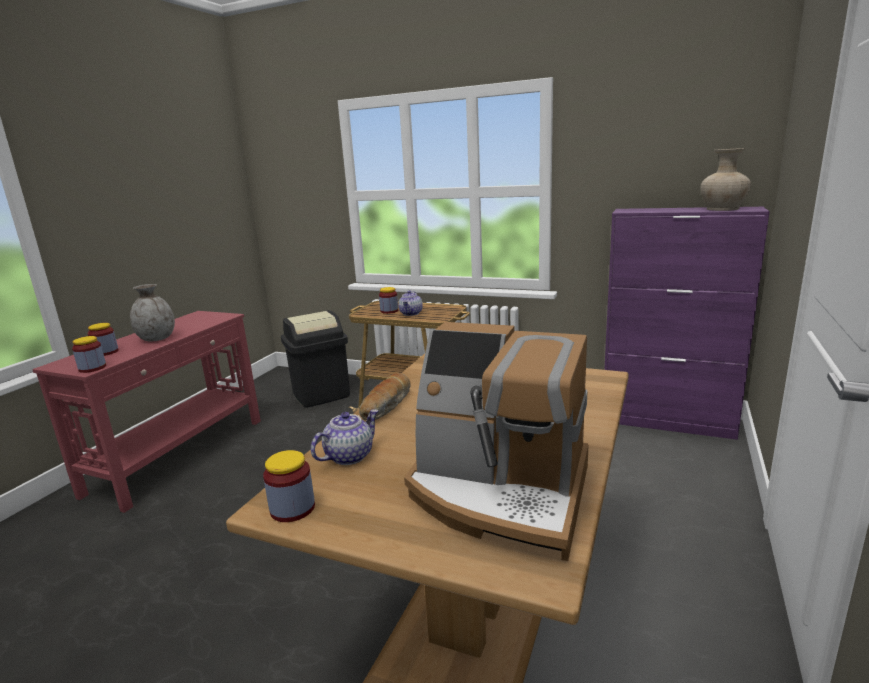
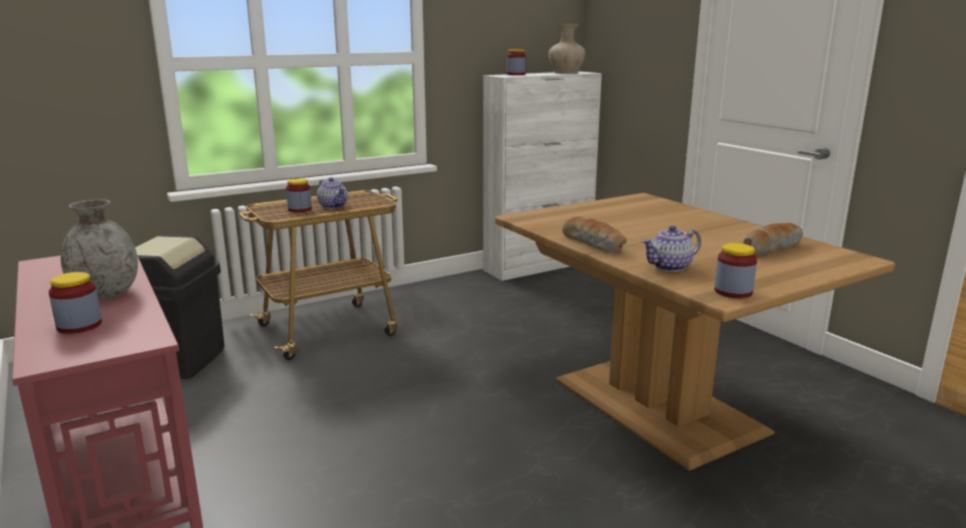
camera: 55 degrees left, 0 degrees up
(92, 368) = (145, 337): jar -> jar (516, 74)
(349, 456) = (669, 267): teapot -> teapot turned 105 degrees counterclockwise
(500, 492) = (771, 248): coffee machine -> bread
(667, 422) = (539, 266): purple cabinet -> white cabinet

